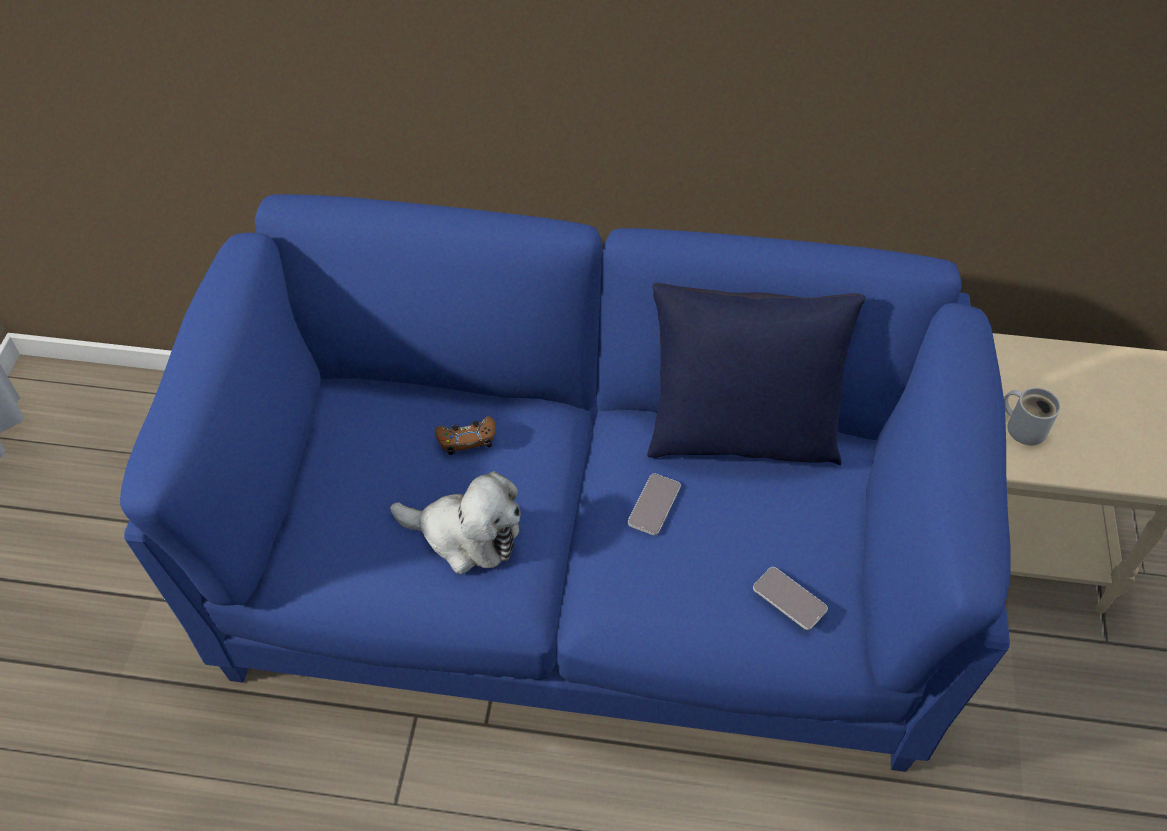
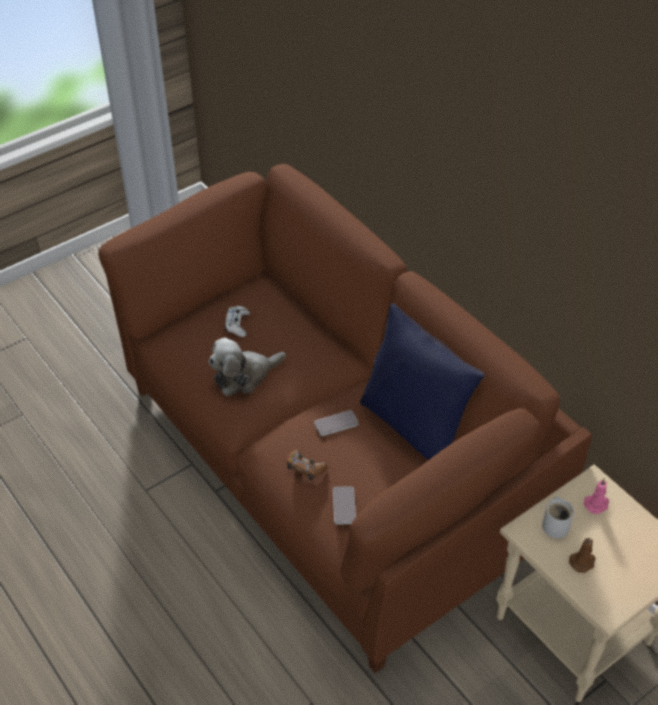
camera: 45 degrees right, 5 degrees down
(375, 474) = (237, 324): none -> white game controller
(466, 536) = (244, 376): plush toy -> plush toy turned 90 degrees clockwise
(467, 439) = (290, 337): brown game controller -> brown game controller (305, 467)
(584, 573) = (330, 465): blue sofa -> brown sofa
(1028, 372) = (597, 504): none -> pink candle
(1095, 446) = (582, 562): none -> brown candle

